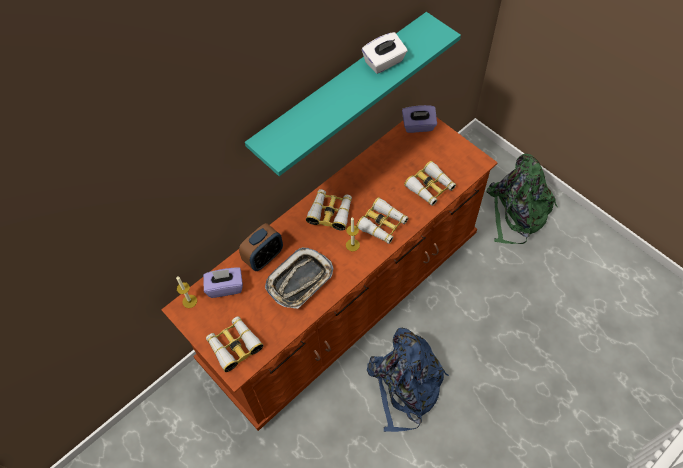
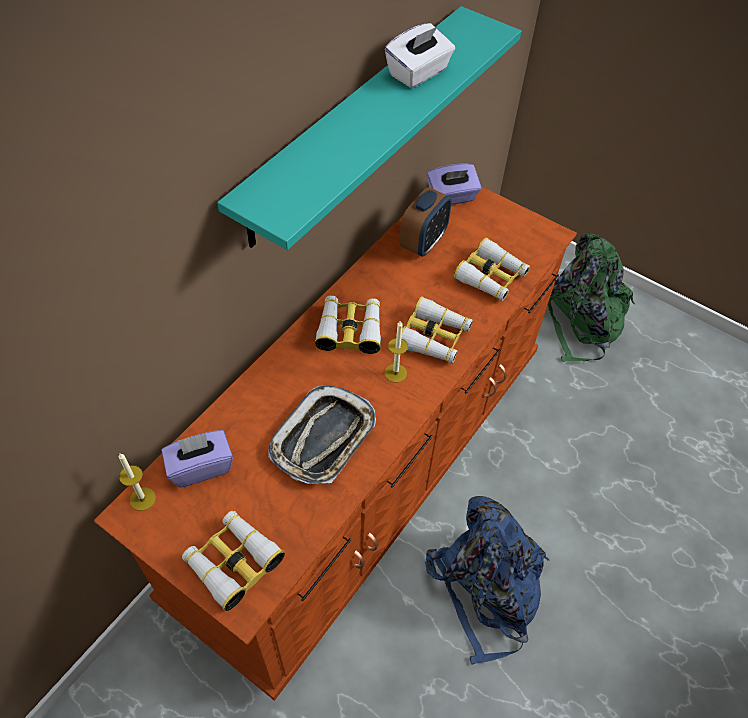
camera: 15 degrees left, 5 degrees down
(264, 257) = (257, 411): alarm clock -> alarm clock (423, 242)

